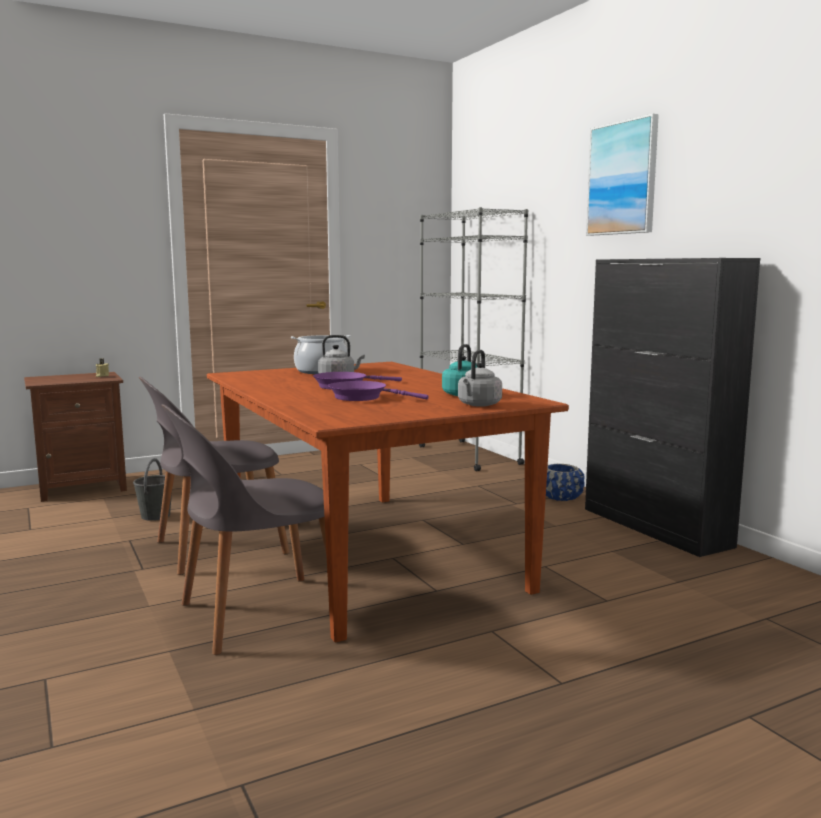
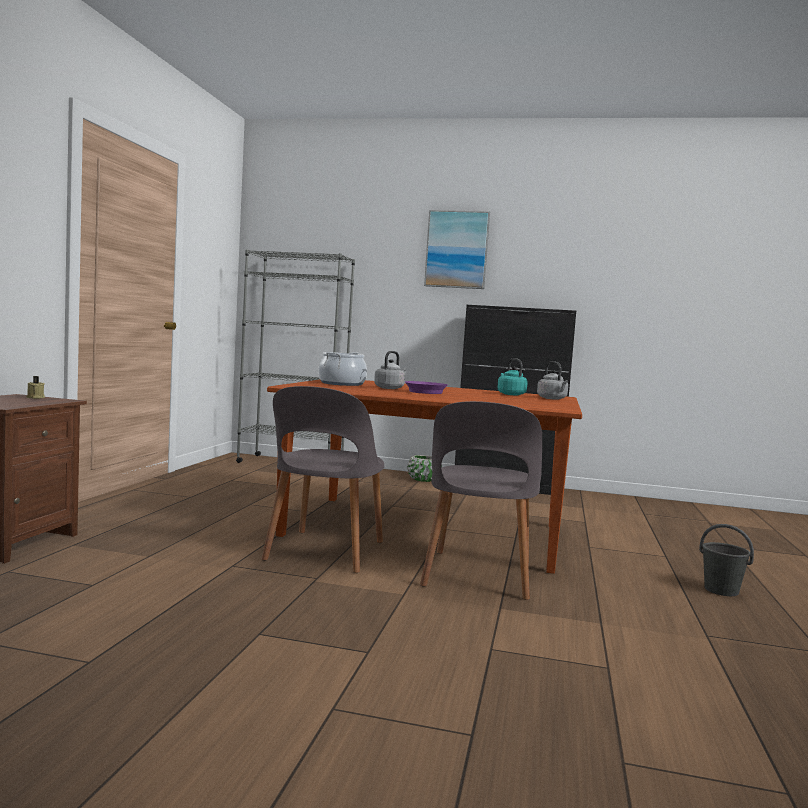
camera: 50 degrees left, 5 degrees down
(155, 516) = (189, 545): grey bucket -> grey bucket (722, 590)
(363, 397) = (482, 397): purple frying pan -> none
(561, 497) = (423, 480): blue planter -> green planter

